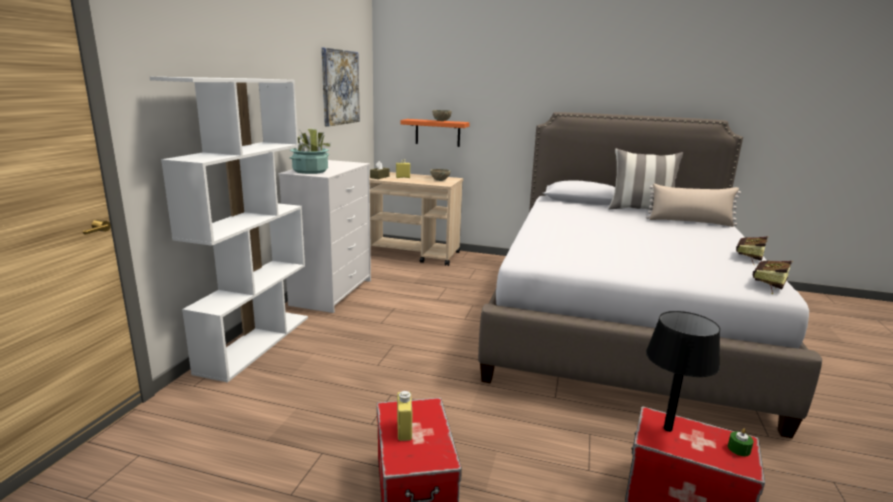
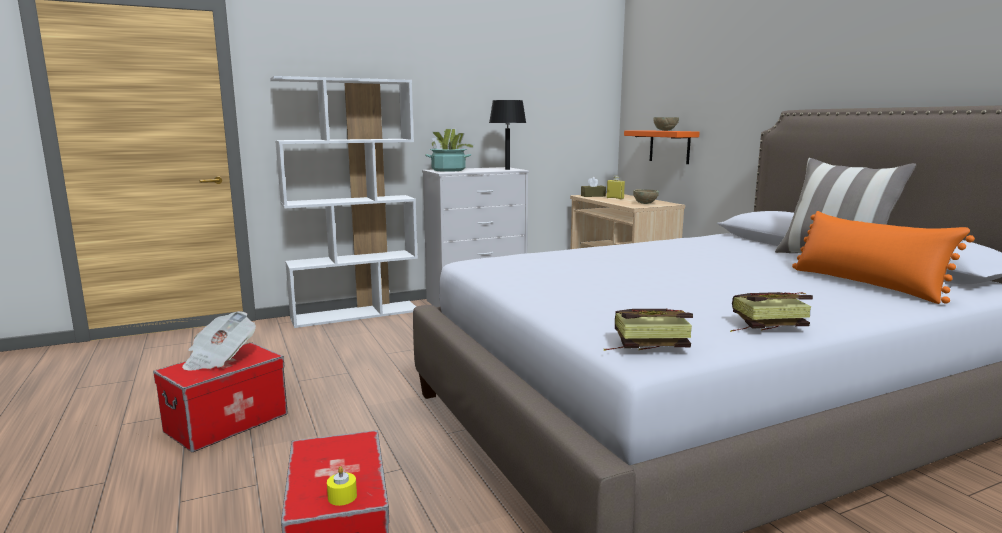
camera: 50 degrees right, 5 degrees down
(340, 87) = (546, 94): picture -> none
(404, 430) = (219, 359): yellow bottle -> newspaper
(668, 429) = (341, 450): black table lamp -> black table lamp (507, 169)
(690, 222) = (866, 284): beige pillow -> orange pillow
(739, 449) = (342, 497): green candle -> yellow candle

